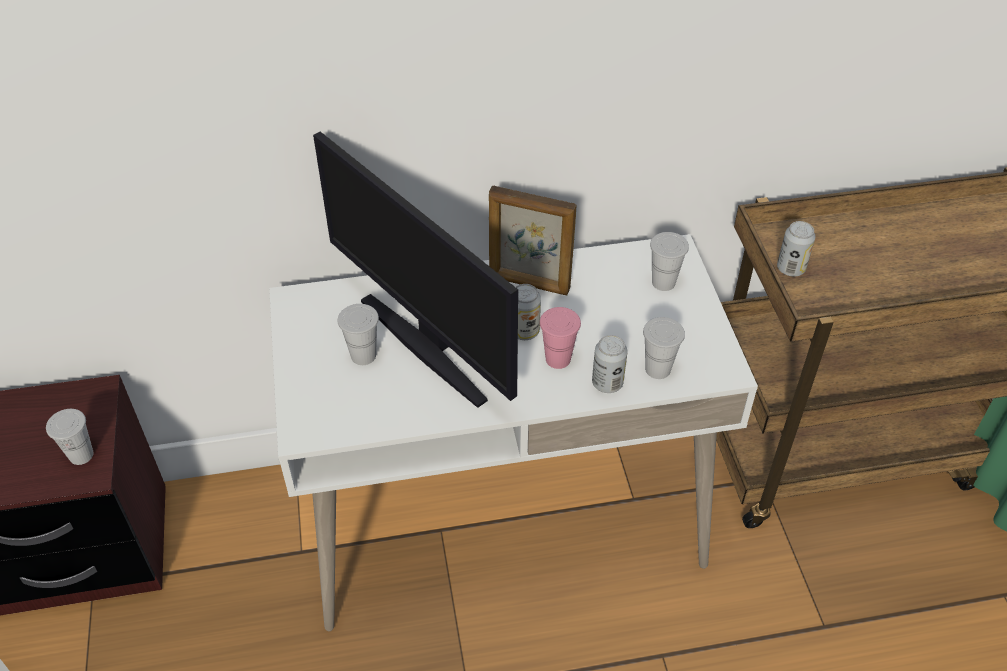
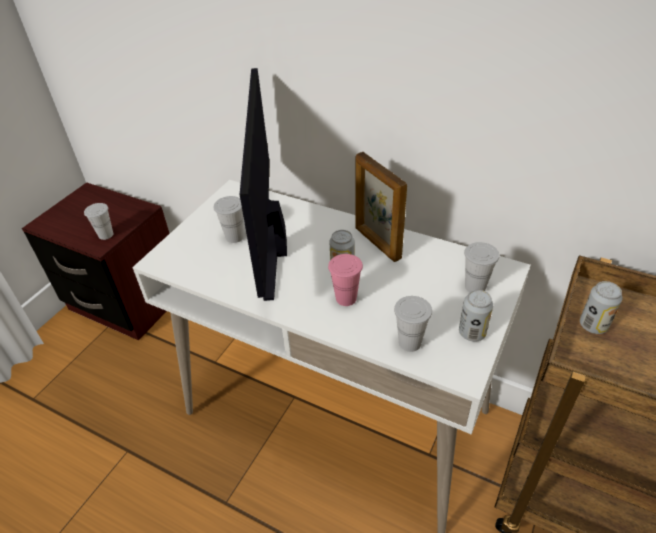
camera: 40 degrees right, 5 degrees down
(607, 383) = (363, 332): can -> can (472, 333)

